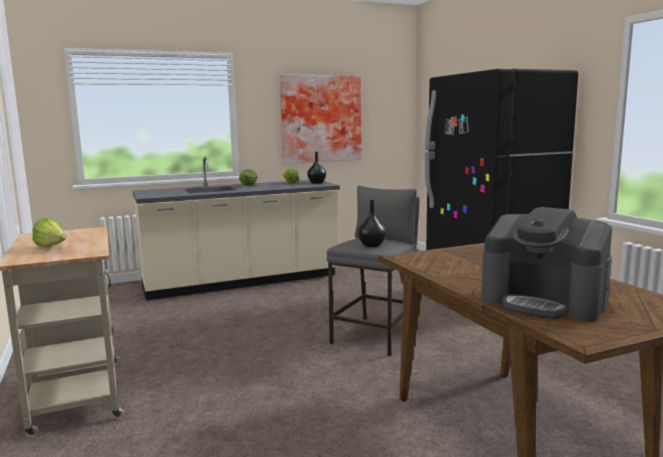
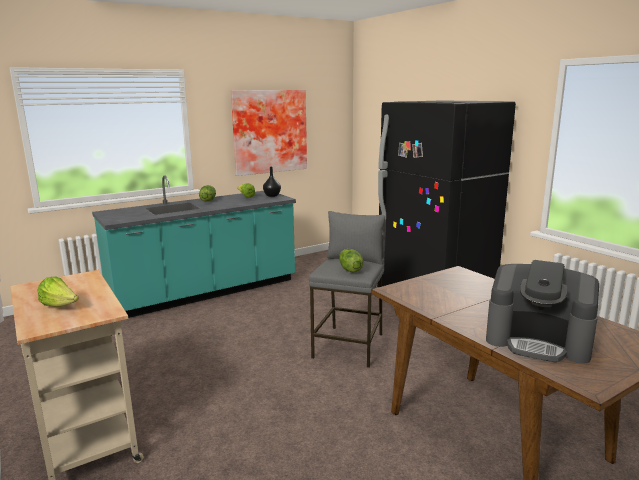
camera: 10 degrees left, 5 degrees up
(242, 282) = (205, 292): beige counter -> turquoise counter
(371, 245) = (349, 270): black vase -> lettuce

